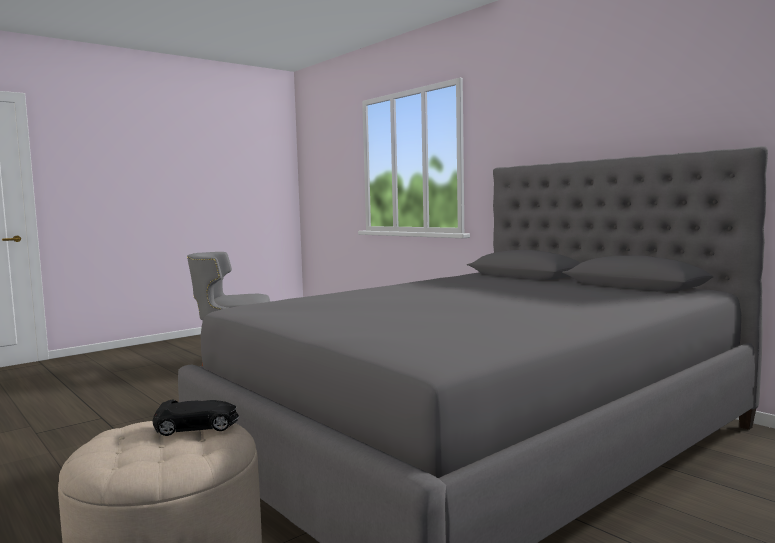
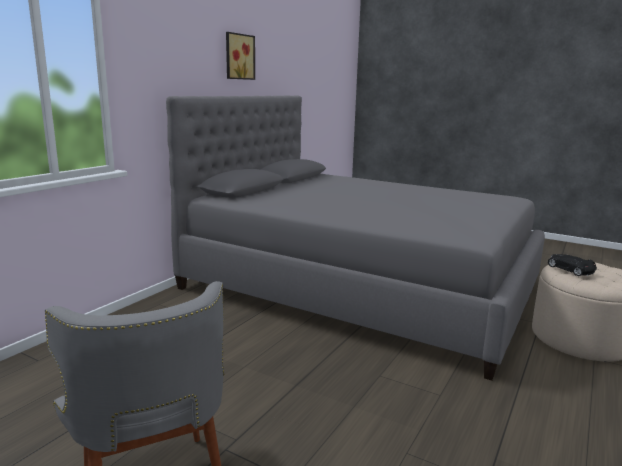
camera: 110 degrees left, 10 degrees up
(626, 106) = (238, 56): none -> picture

